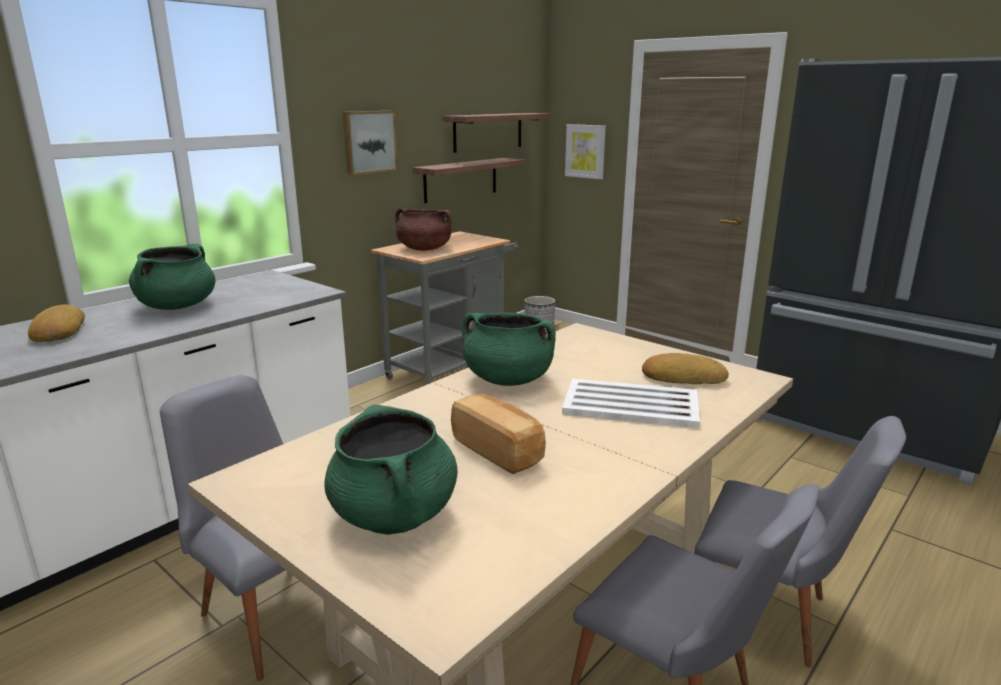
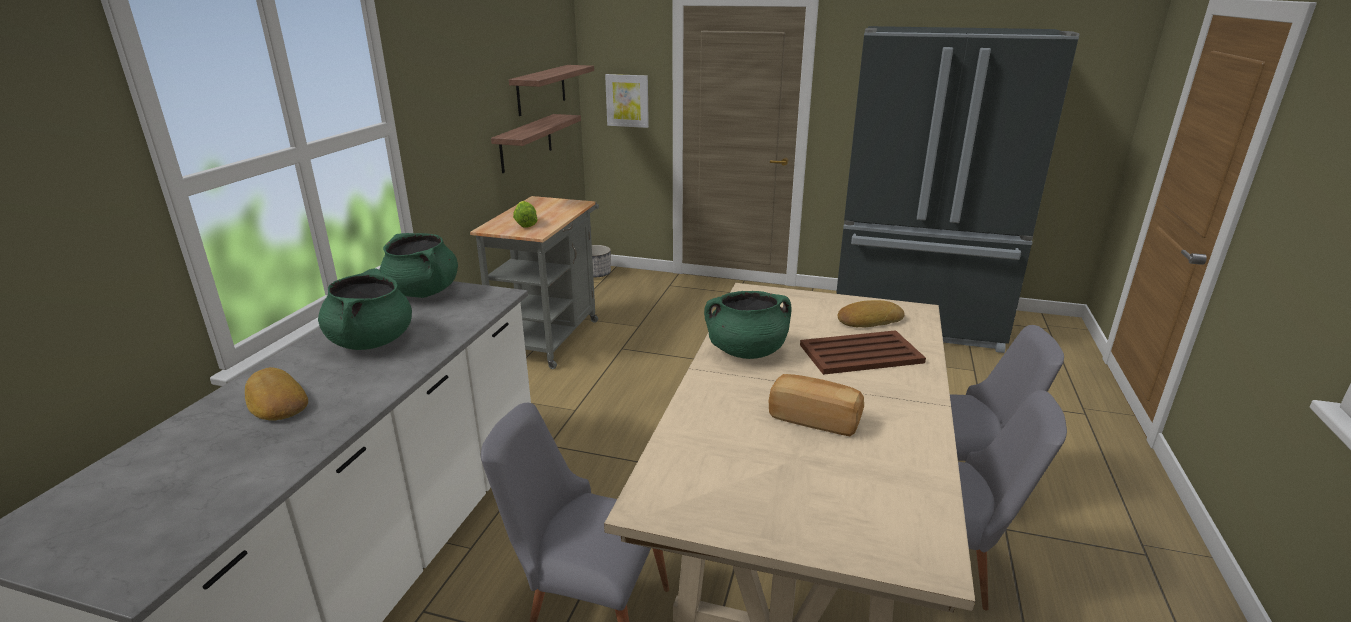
camera: 25 degrees left, 5 degrees up
(369, 142) = (456, 118): picture -> none
(394, 514) = (806, 496): green cooking pot -> green cooking pot (423, 292)
(424, 249) = (525, 223): brown cooking pot -> lettuce
(632, 405) = (862, 354): white tray -> brown tray

